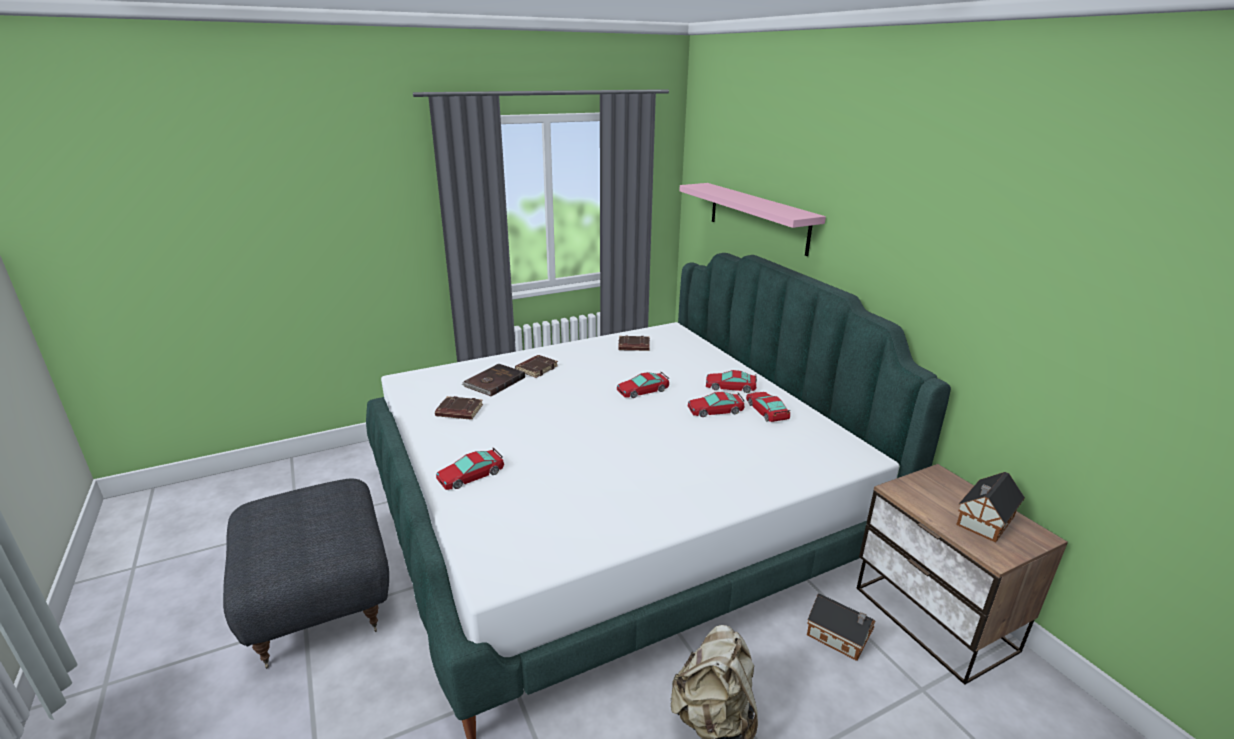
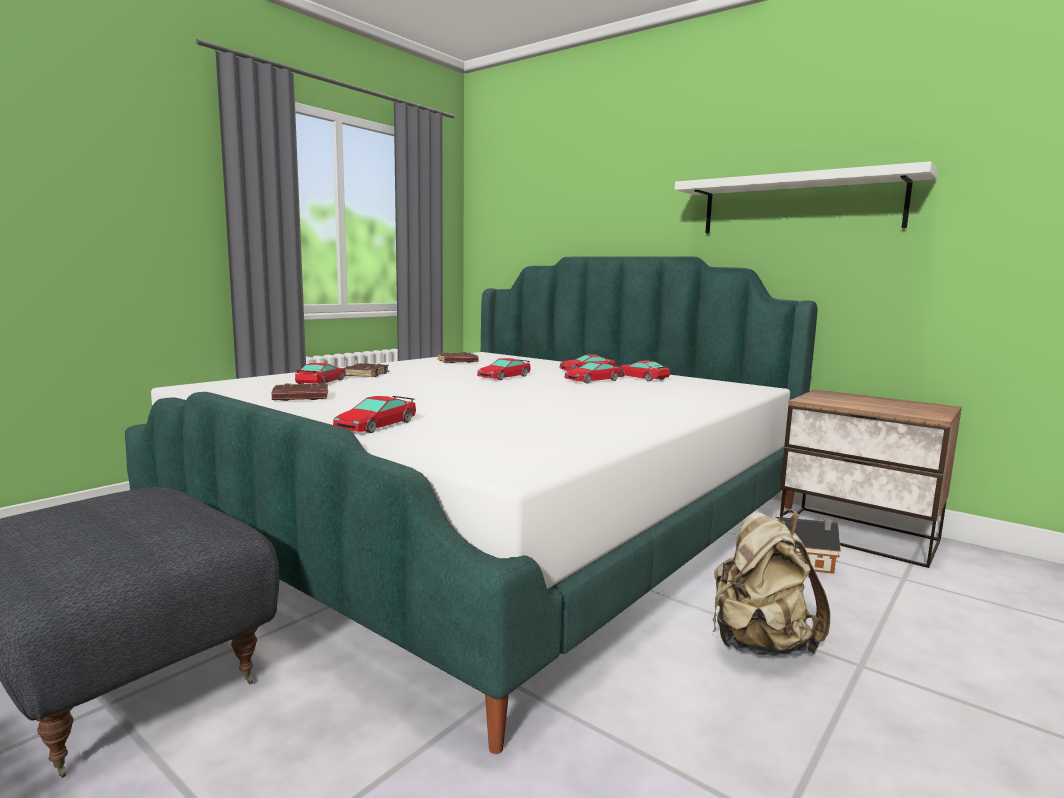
camera: 25 degrees left, 15 degrees down
(494, 382) = (321, 382): brown book -> toy car
(757, 217) = (567, 223): pink shelf -> none
(957, 272) = (799, 205): none -> white shelf
(983, 521) = (894, 405): toy house -> none

